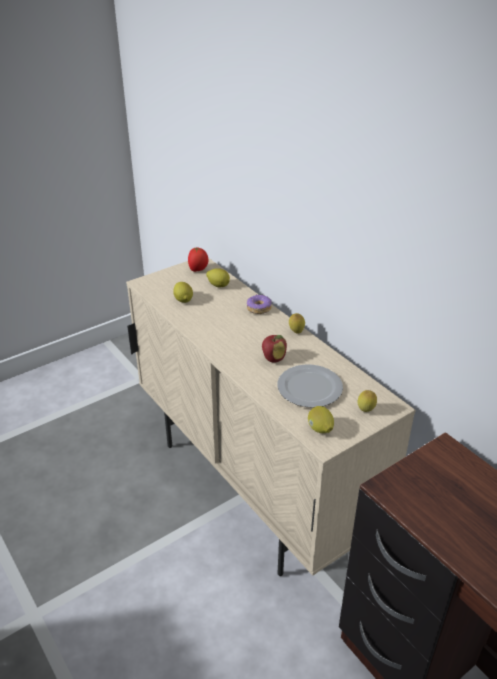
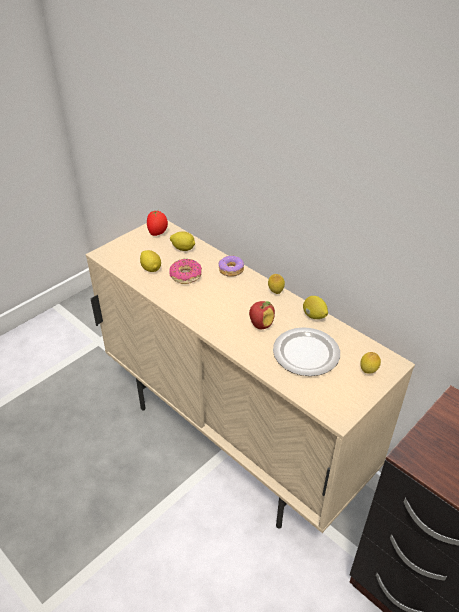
camera: 10 degrees left, 5 degrees up
(214, 309) = (185, 276): none -> donut
(320, 429) = (329, 399): lemon -> lemon (314, 316)

